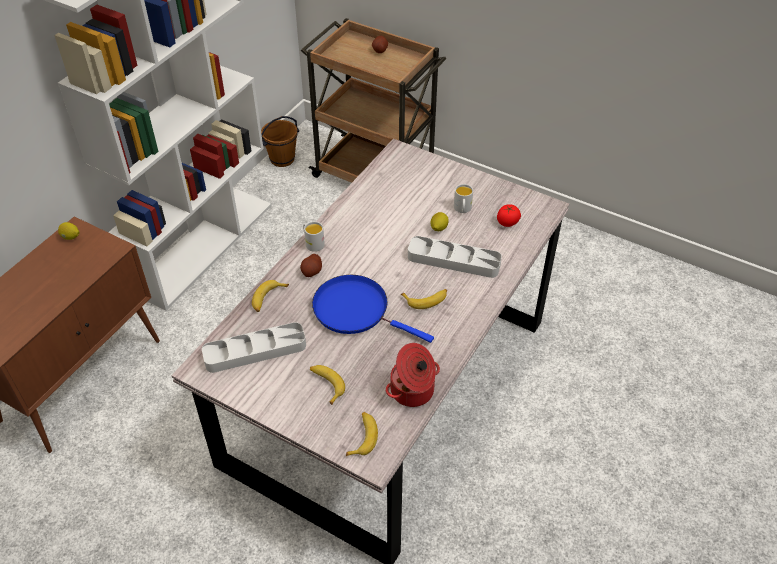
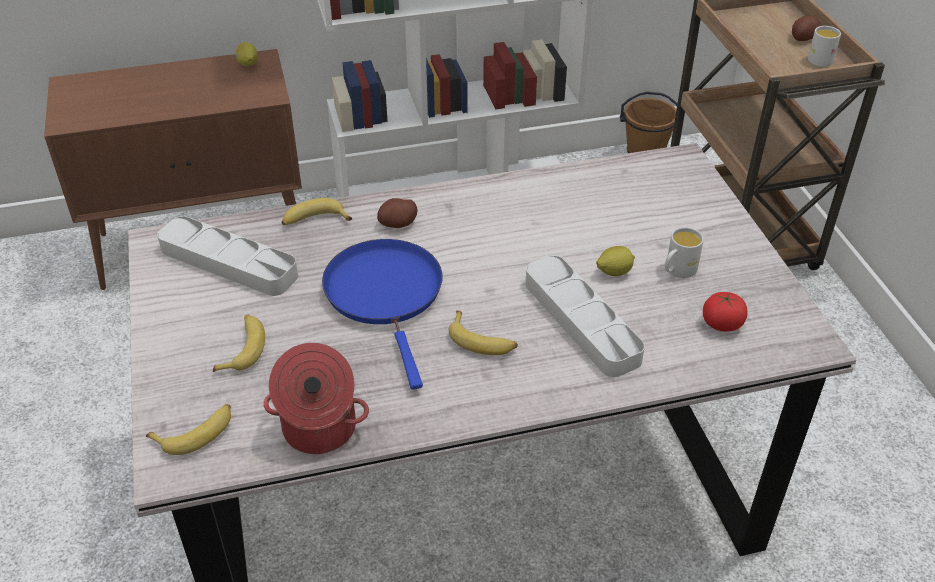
camera: 45 degrees right, 5 degrees down
(312, 243) = (441, 196): white mug -> white mug (819, 58)

